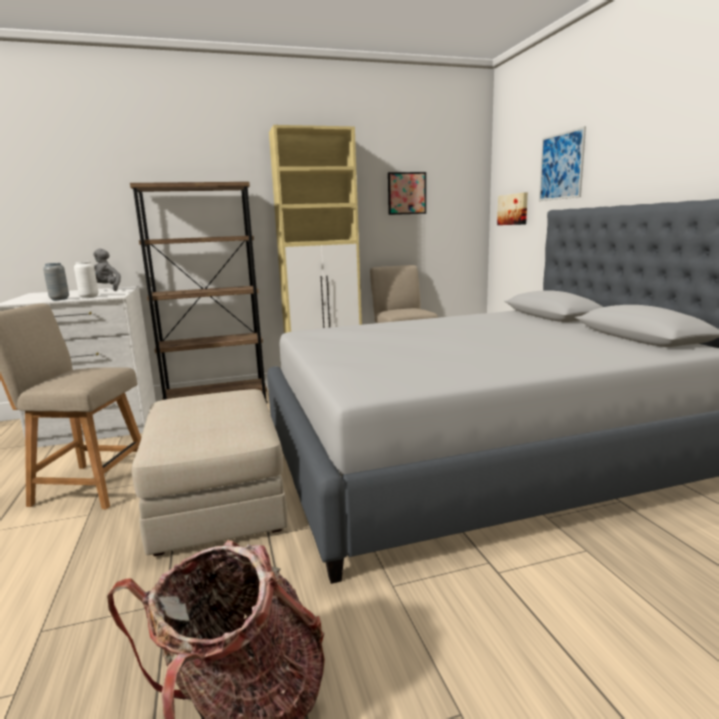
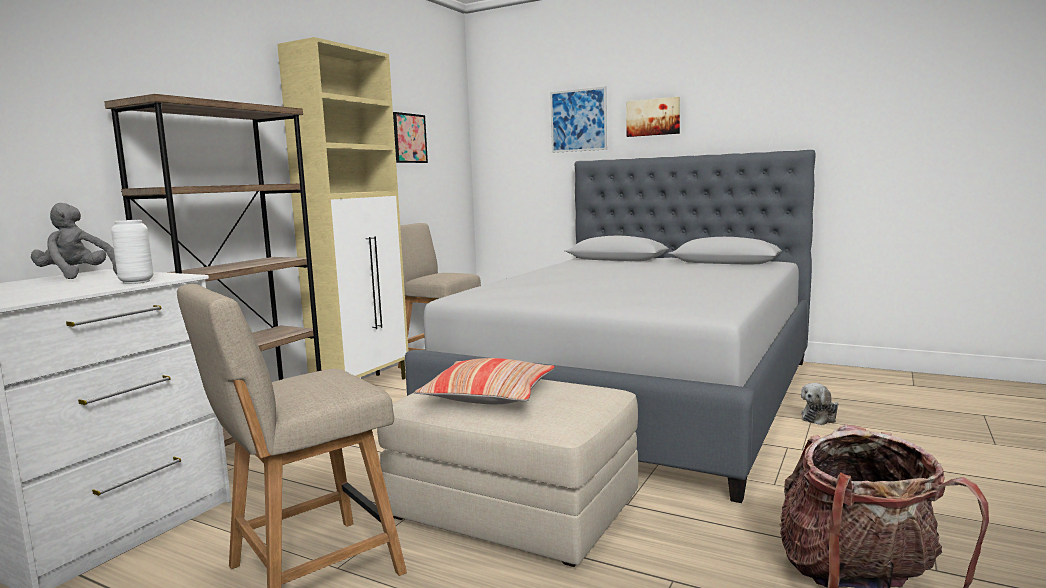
camera: 45 degrees left, 5 degrees down
(59, 299) = (89, 289): grey vase -> none
(196, 412) = (489, 395): none -> pillow
(513, 209) = (512, 161): picture -> picture (653, 117)
(604, 553) = (820, 417): none -> plush toy

